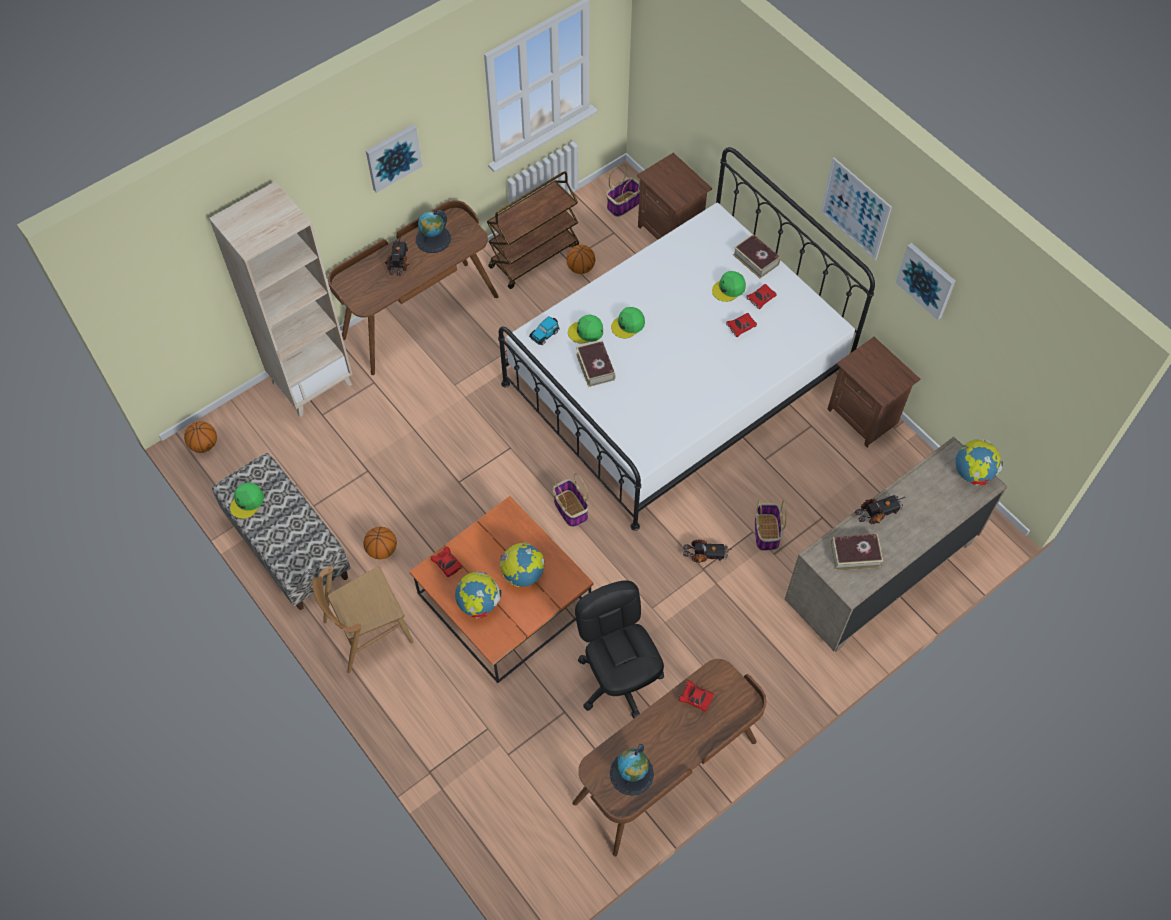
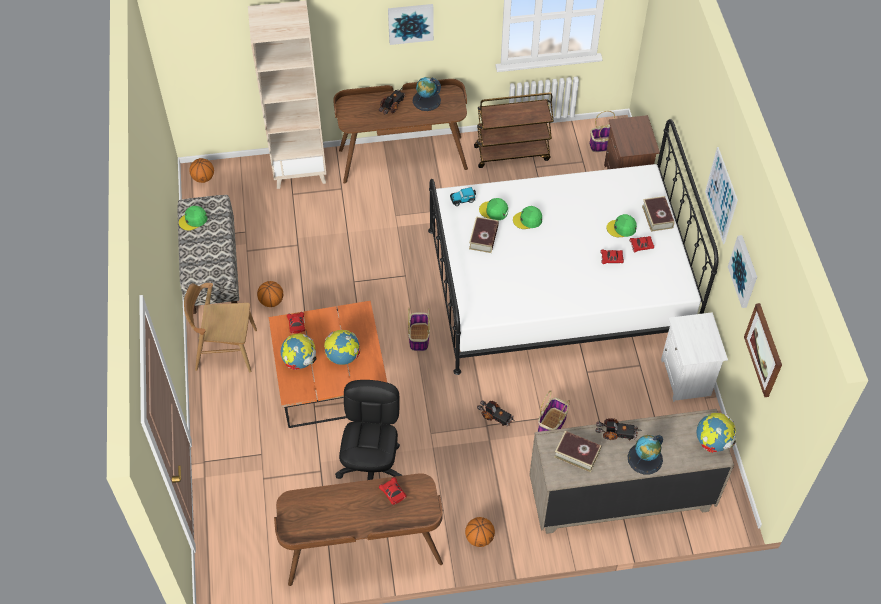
camera: 30 degrees right, 5 degrees down
(580, 268) = (540, 176): basketball -> basketball (479, 538)
(631, 773) = (313, 518): globe -> globe (645, 459)
(863, 416) = (686, 377): brown nightstand -> white nightstand
(991, 354) = (764, 350): none -> picture

